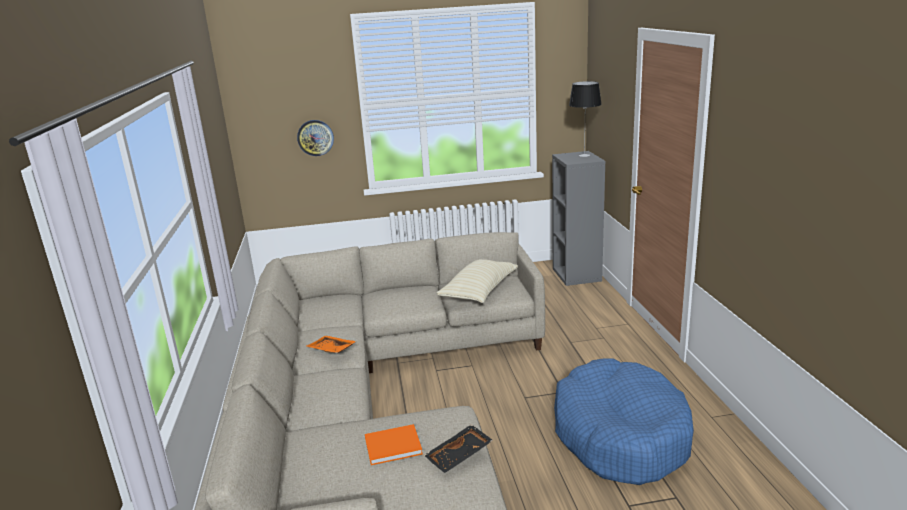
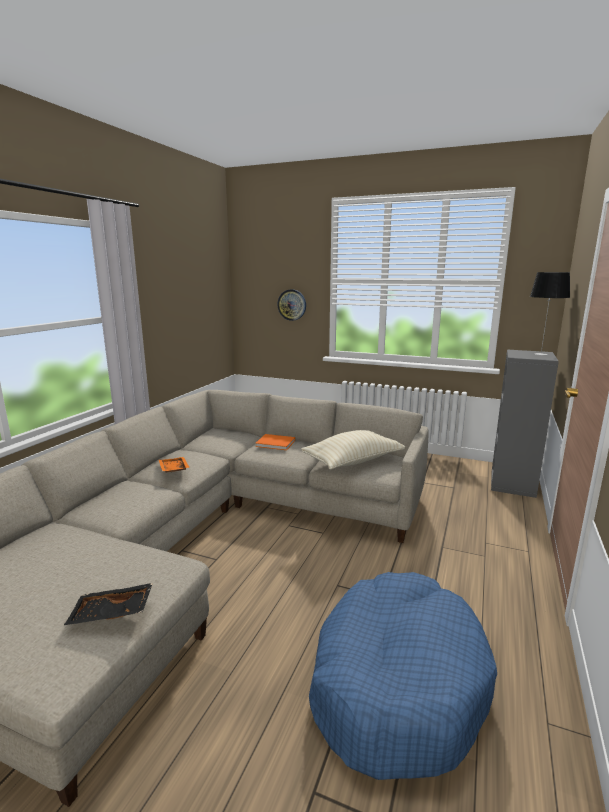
camera: 30 degrees right, 5 degrees down
(395, 446) = (82, 573): orange book -> orange book (276, 443)

